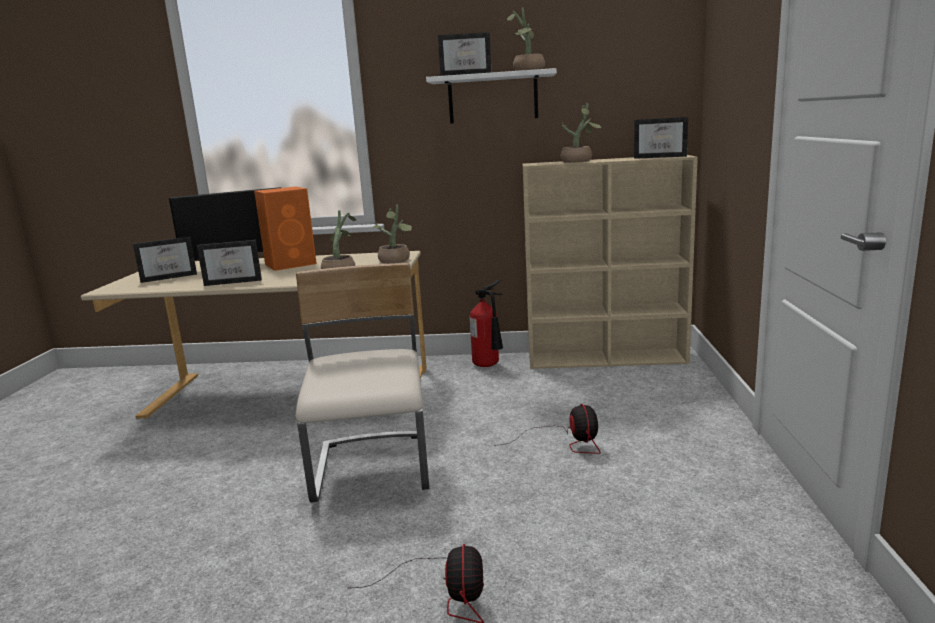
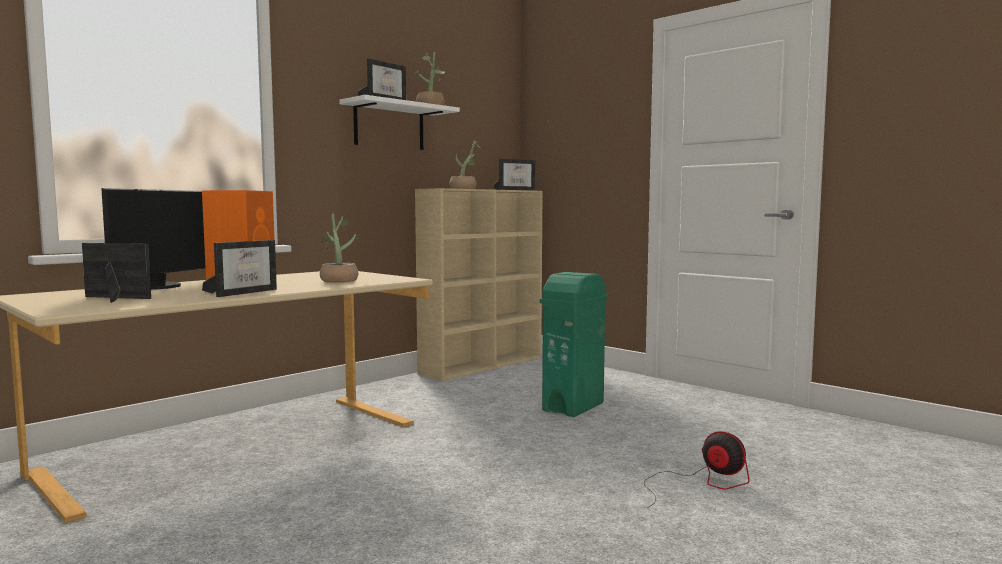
camera: 50 degrees left, 10 degrees down
(170, 277) = (110, 299): picture frame -> picture frame turned 90 degrees counterclockwise
(374, 469) = (487, 458): beige chair -> none
(396, 261) = (361, 273): potted plant -> none
(489, 366) = (403, 386): fire extinguisher -> none
(566, 442) = (574, 407): fan -> green trash can

